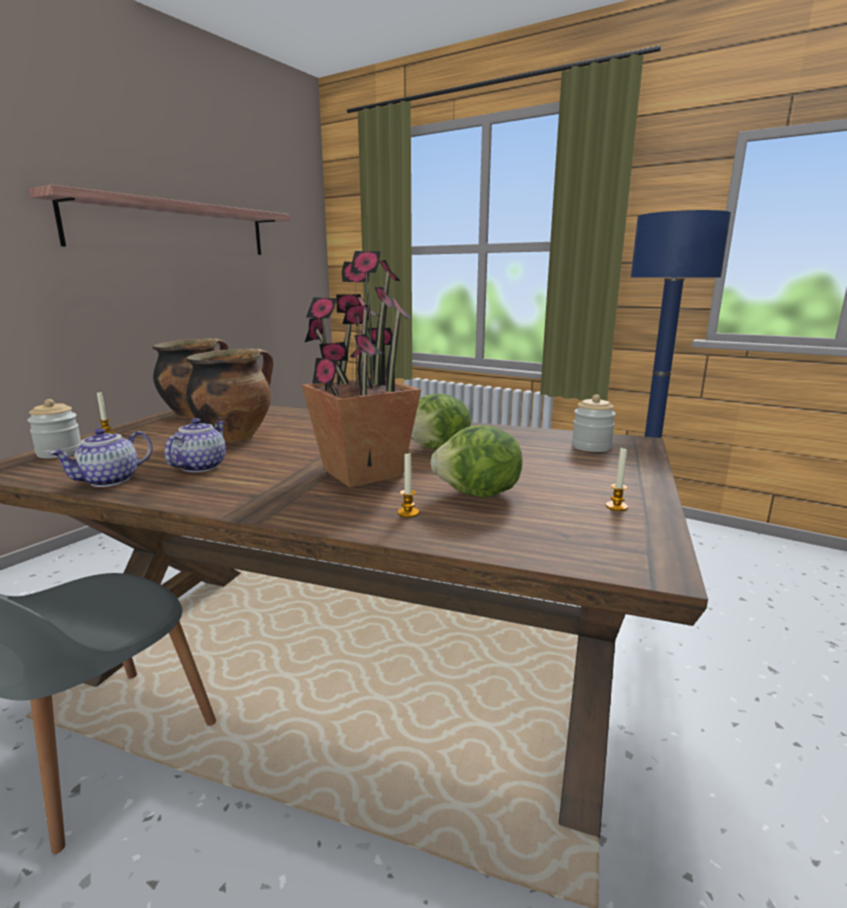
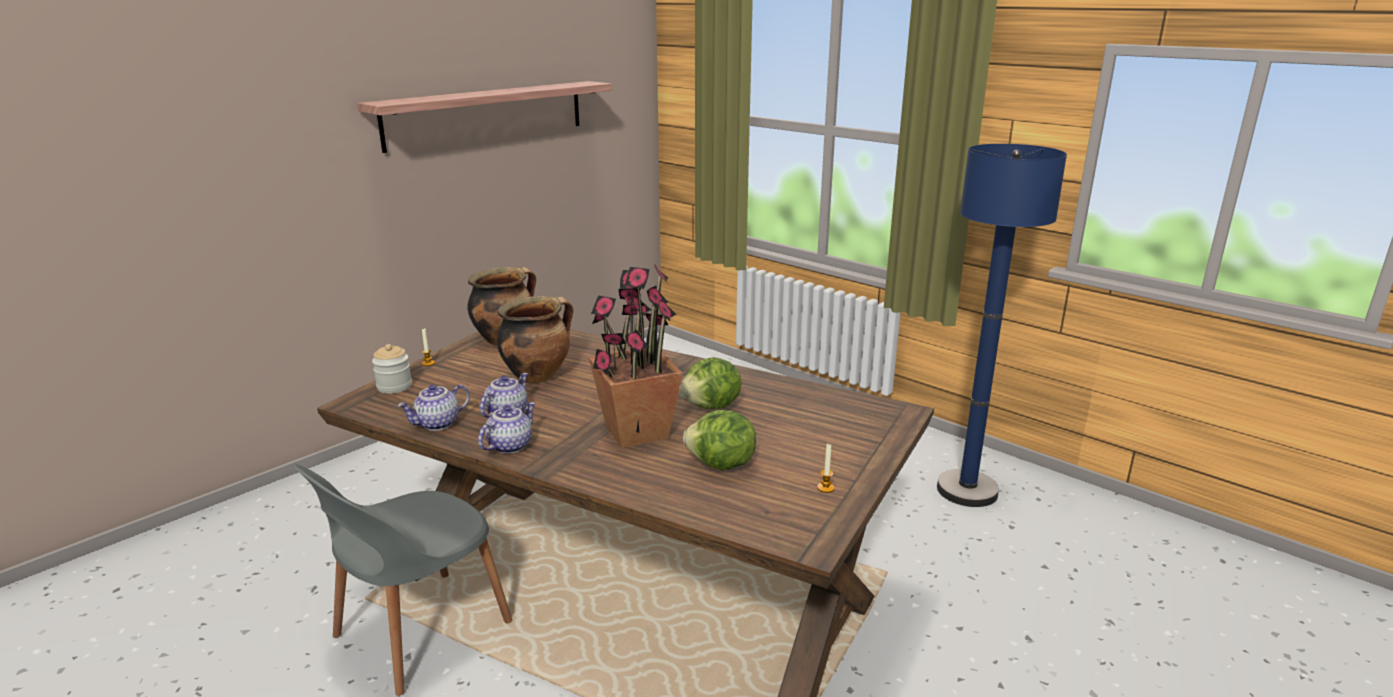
camera: 10 degrees right, 5 degrees up
(205, 494) = (509, 445): none -> teapot
(408, 513) = (658, 479): candle -> none
(591, 446) = (854, 415): jar -> none

